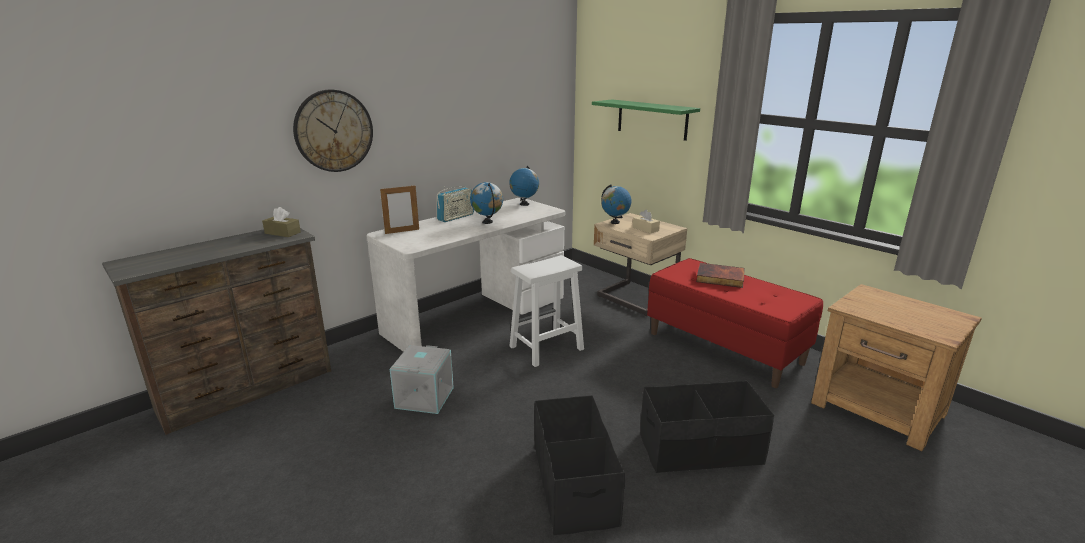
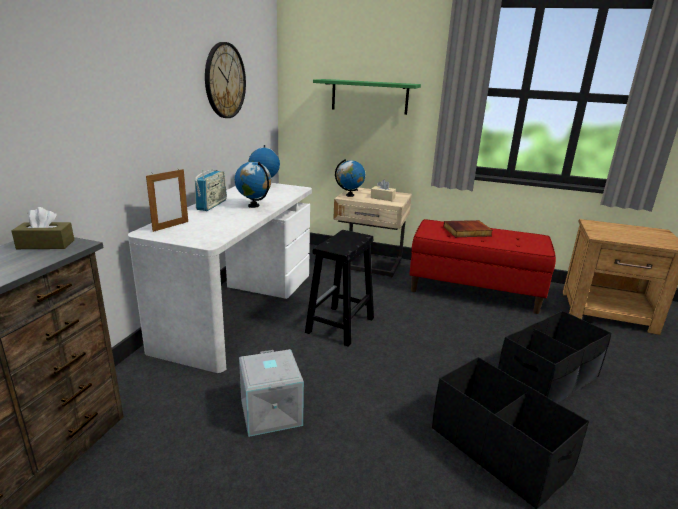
camera: 30 degrees left, 0 degrees up
(333, 131) = (80, 100): wall clock -> wall clock (224, 81)
(545, 348) = (340, 326): white stool -> black stool

